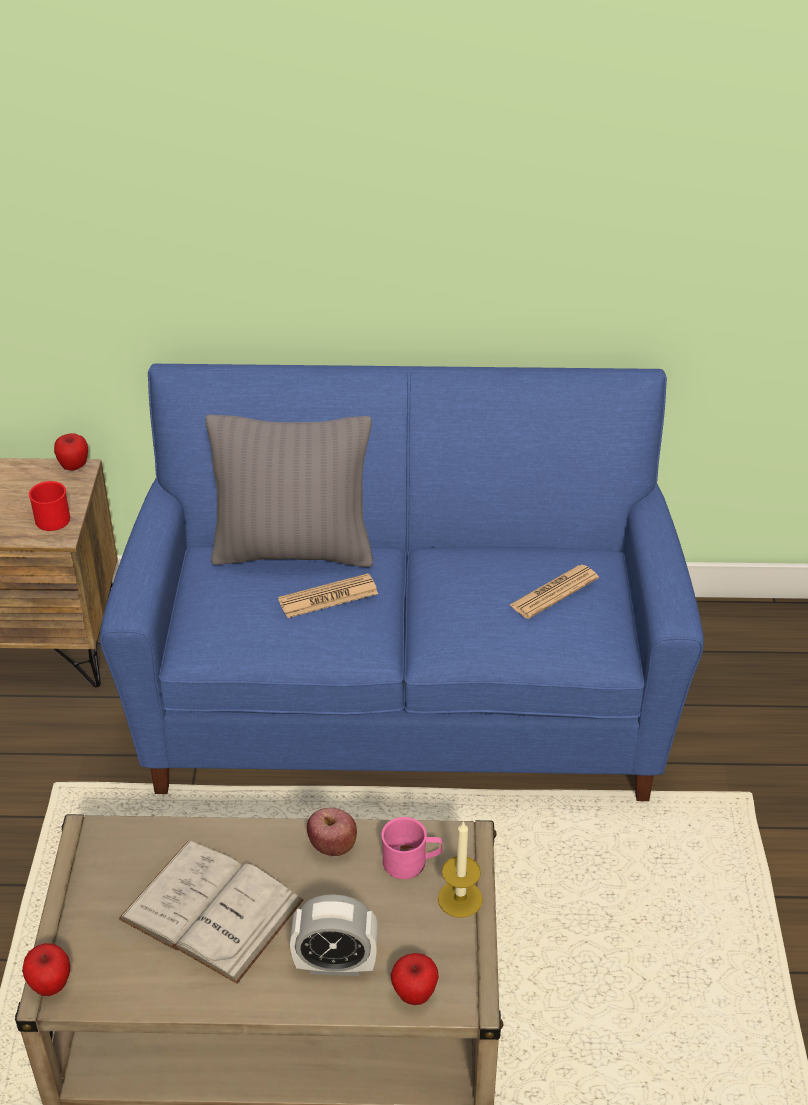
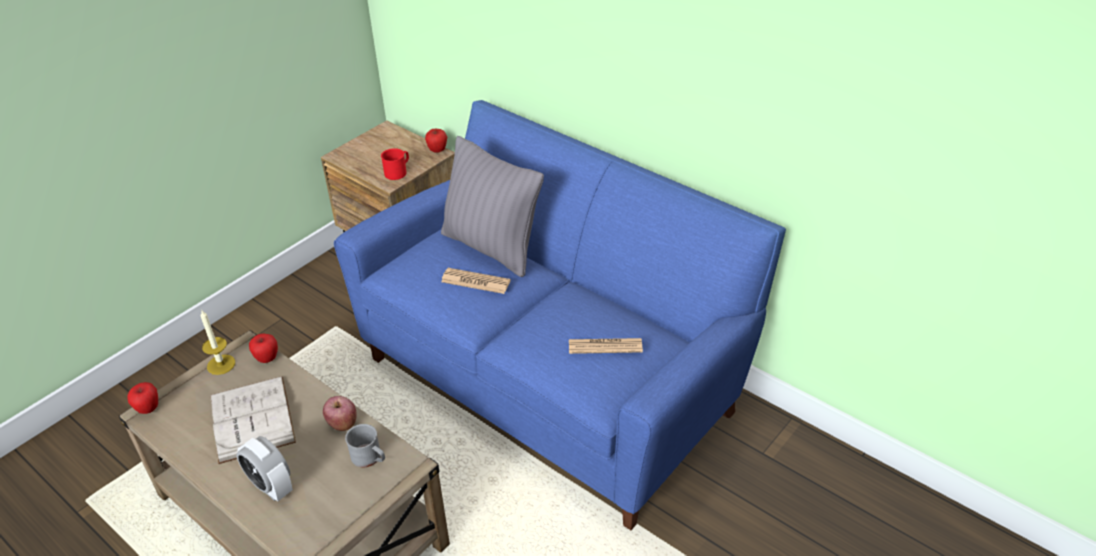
camera: 40 degrees right, 0 degrees up
(411, 862) = (369, 458): pink mug -> grey mug
(414, 994) = (287, 530): apple -> apple (267, 358)
(460, 899) = (368, 495): candle -> candle (221, 364)

